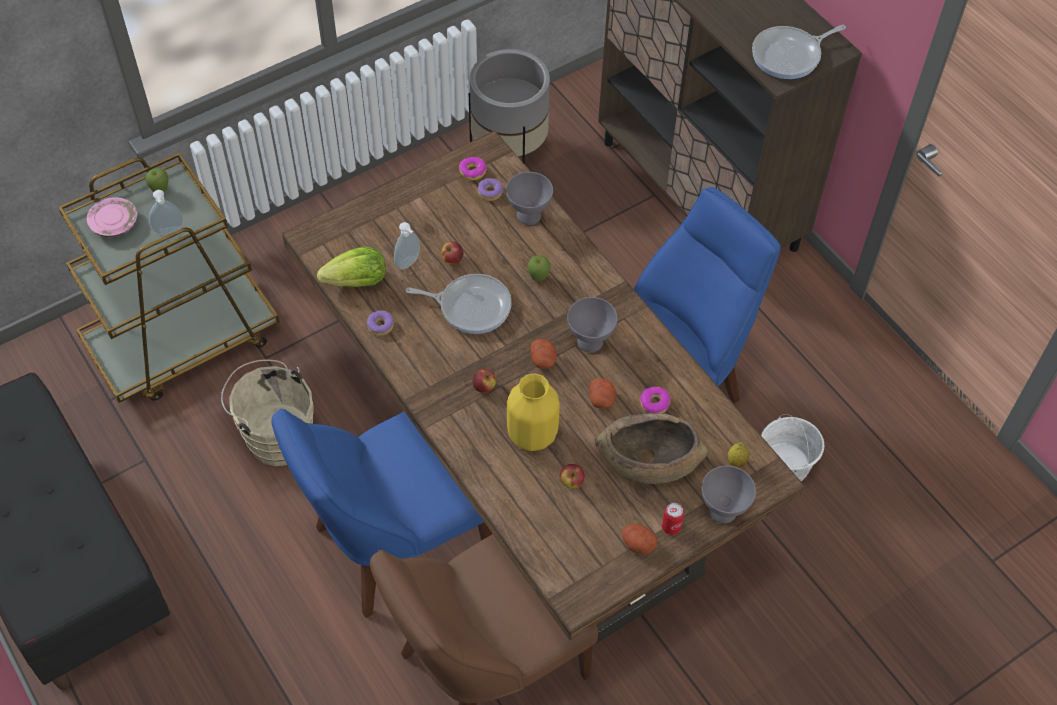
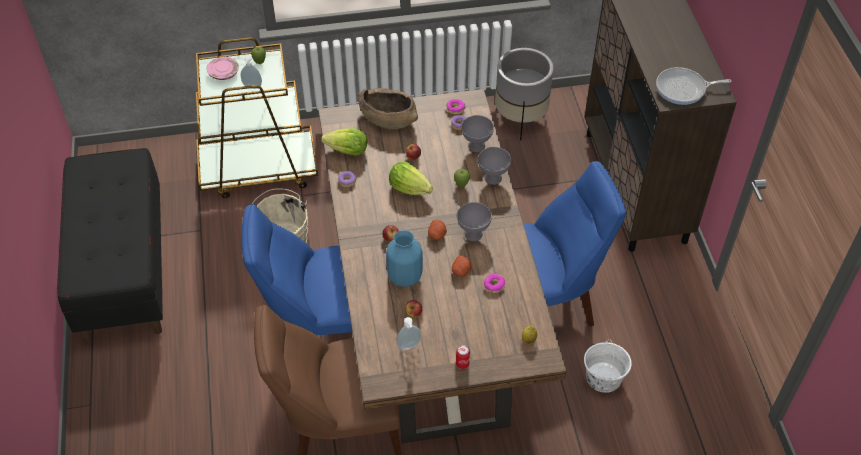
camera: 25 degrees right, 5 degrees down
(409, 263) = (385, 150): soap dispenser -> soap dispenser (409, 347)
(471, 306) = (409, 188): frying pan -> lettuce
(533, 434) = (405, 276): yellow vase -> blue vase
(637, 544) = (435, 365): potato -> none
(648, 460) = (470, 318): brown bowl -> brown bowl (387, 118)
(723, 511) = (502, 367): grey bowl -> grey bowl (493, 178)

